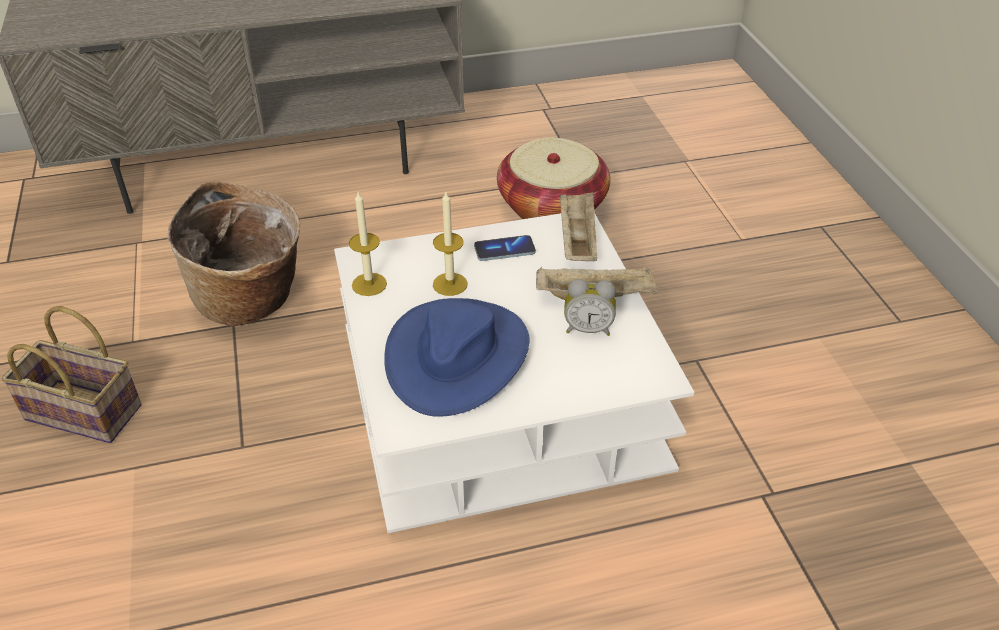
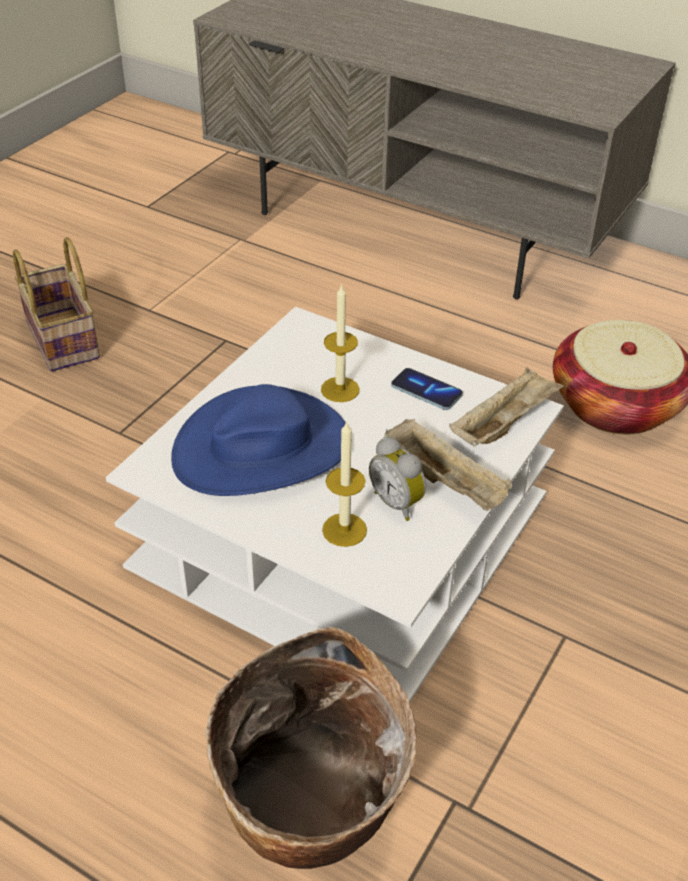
camera: 45 degrees right, 0 degrees up
(251, 299) = (261, 329): basket -> basket (312, 813)
(369, 284) = (280, 350): candle -> candle (344, 530)

